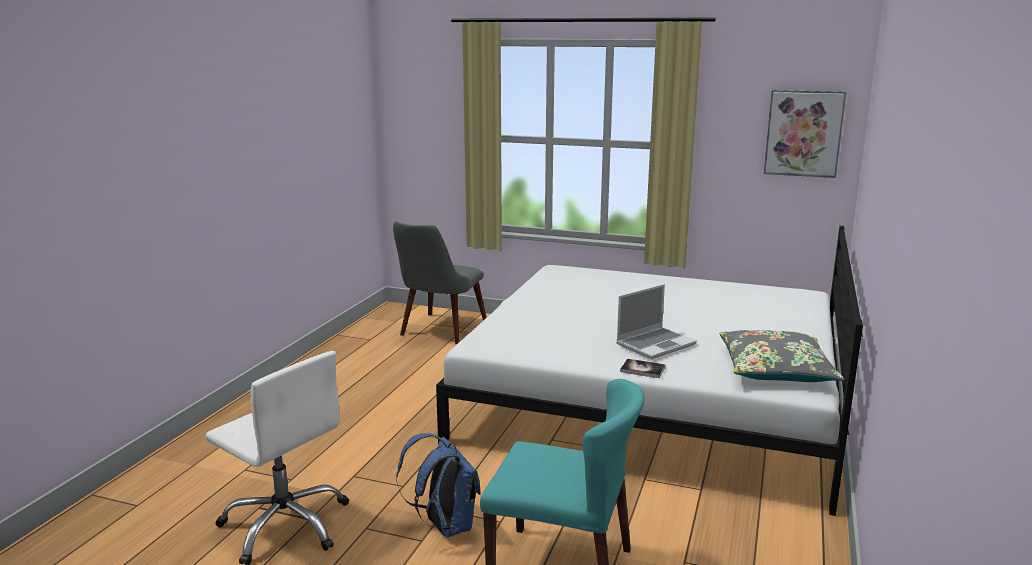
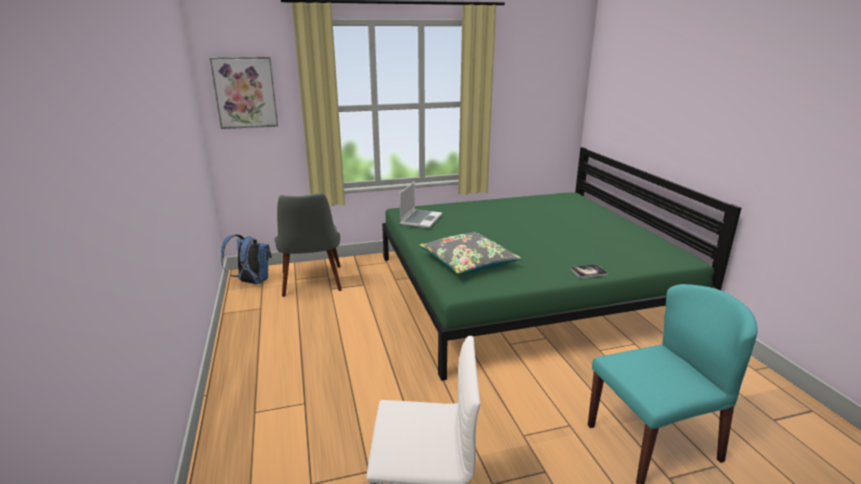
camera: 35 degrees left, 5 degrees up
(445, 526) = (542, 449): blue backpack -> blue backpack (251, 282)
(654, 398) = (524, 289): white bed -> green bed
(655, 344) = (563, 251): laptop -> laptop (420, 219)
(775, 369) = (648, 249): grey pillow -> grey pillow (468, 262)
(803, 133) = (554, 87): picture -> picture (245, 93)

